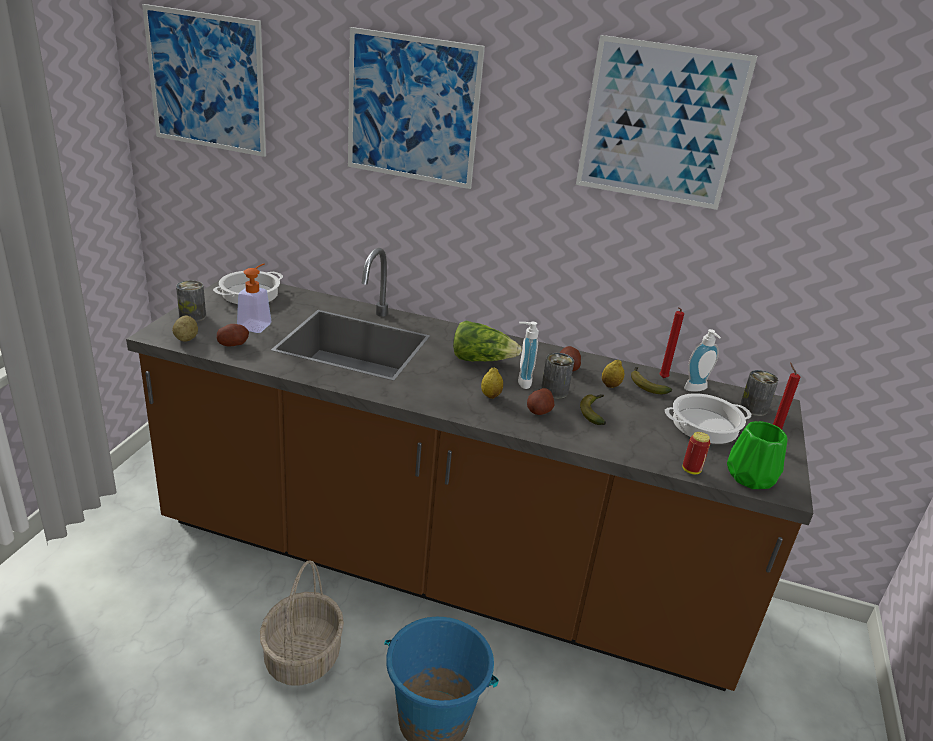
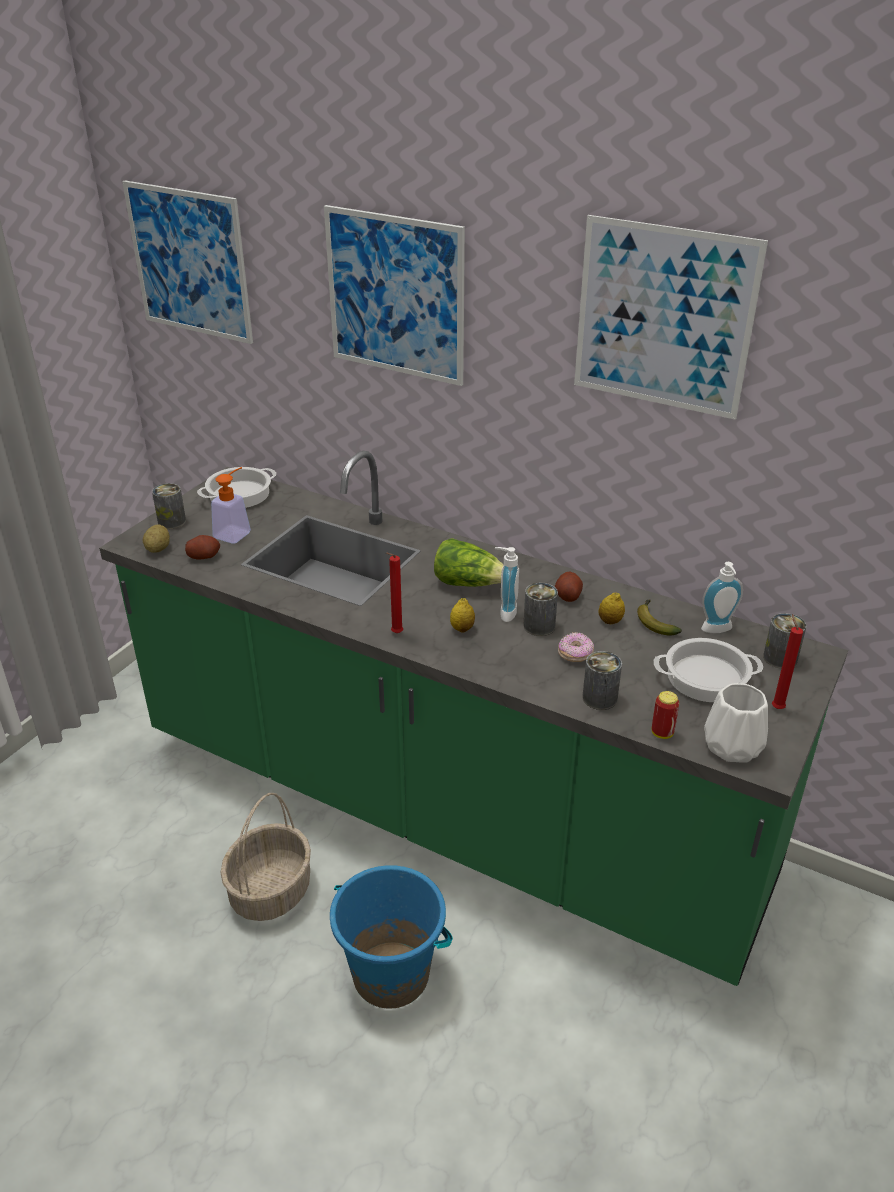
camera: 15 degrees right, 5 degrees up
(445, 567) = (447, 808): brown counter -> green counter
(539, 411) = (511, 650): potato -> none
(594, 412) = (575, 654): banana -> donut
(628, 445) = (599, 698): none -> can
(662, 378) = (679, 615): red candle -> red candle (395, 634)
(750, 476) = (732, 745): green vase -> white vase

